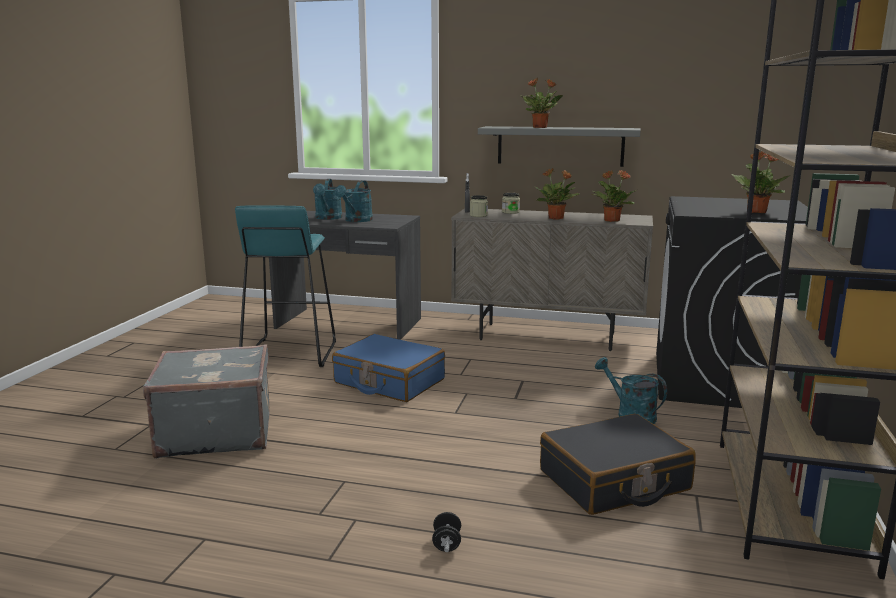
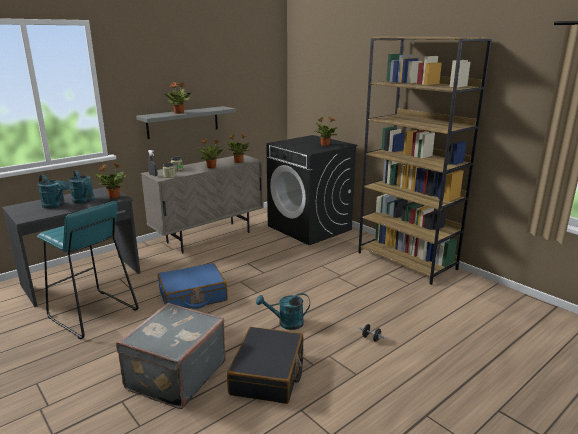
camera: 55 degrees left, 5 degrees up
(388, 223) = (113, 197): none -> potted plant
(614, 481) = (361, 283): black suitcase -> black suitcase (268, 374)
(630, 415) = (314, 256): turquoise watering can -> turquoise watering can (286, 323)

